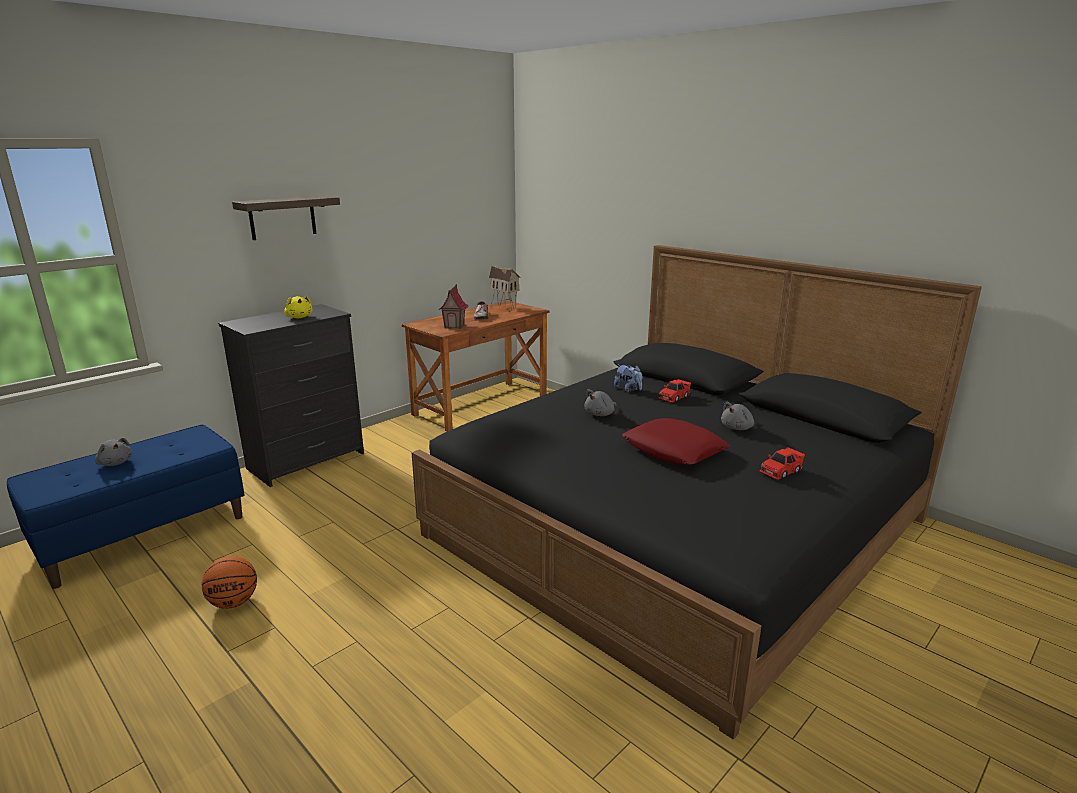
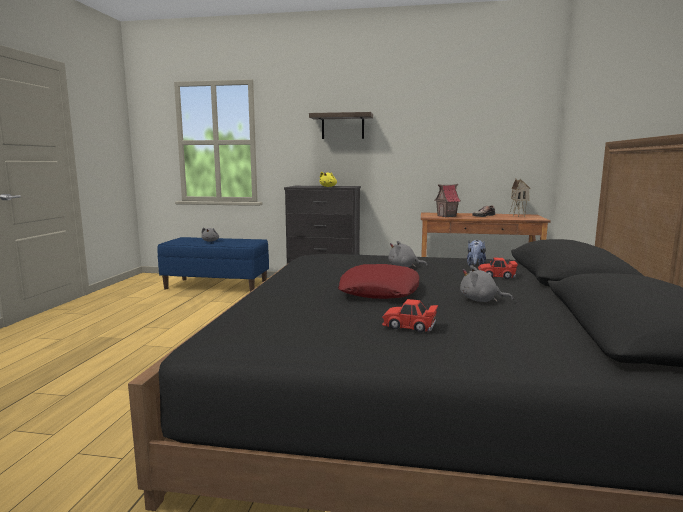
camera: 55 degrees right, 10 degrees down
(233, 602) = (181, 315): basketball -> none

